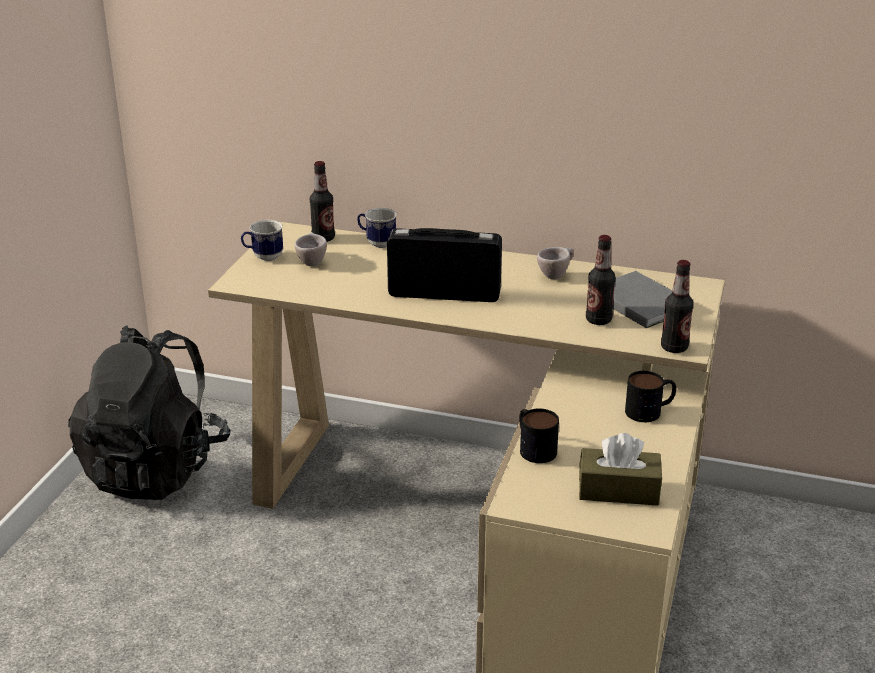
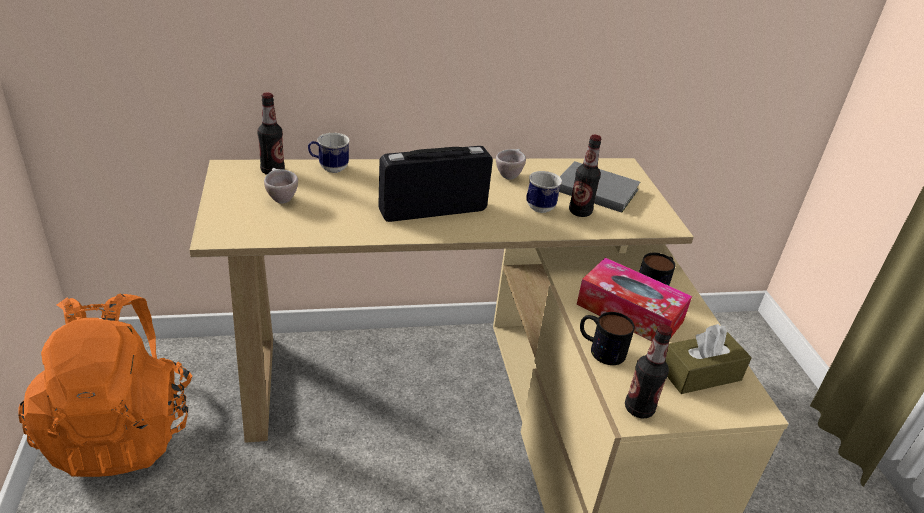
camera: 30 degrees left, 5 degrees up
(156, 468) = (121, 431): black backpack -> orange backpack
(263, 257) = (226, 201): mug -> mug (537, 209)
(596, 426) = (629, 313): none -> tissue box
(674, 347) = (658, 226): bottle -> bottle (639, 409)

